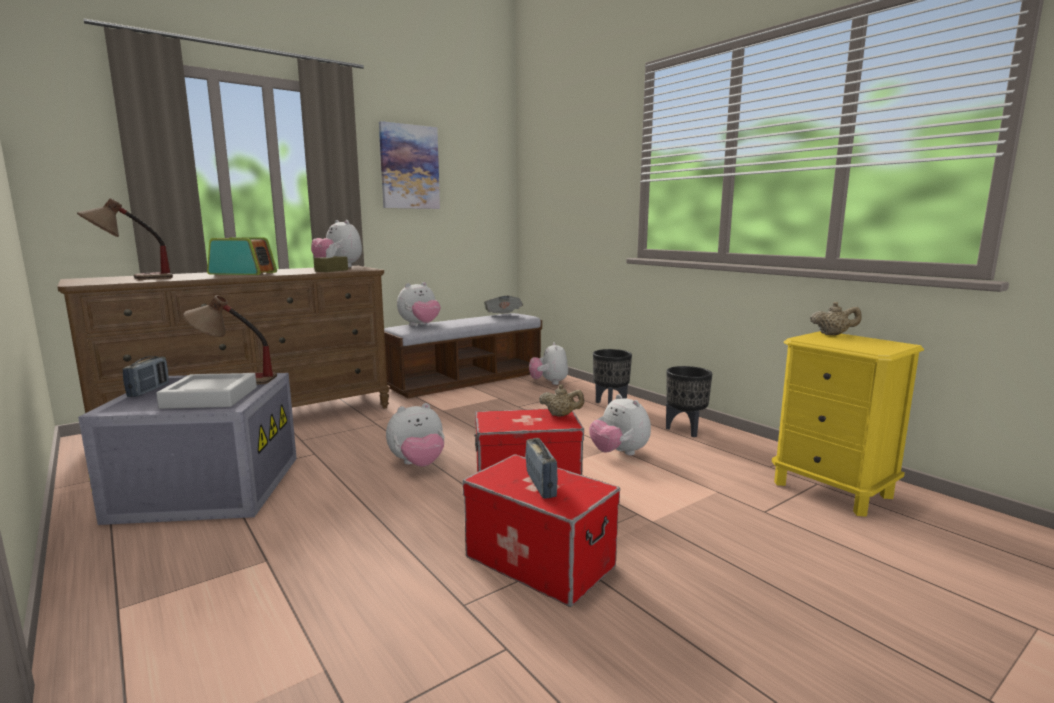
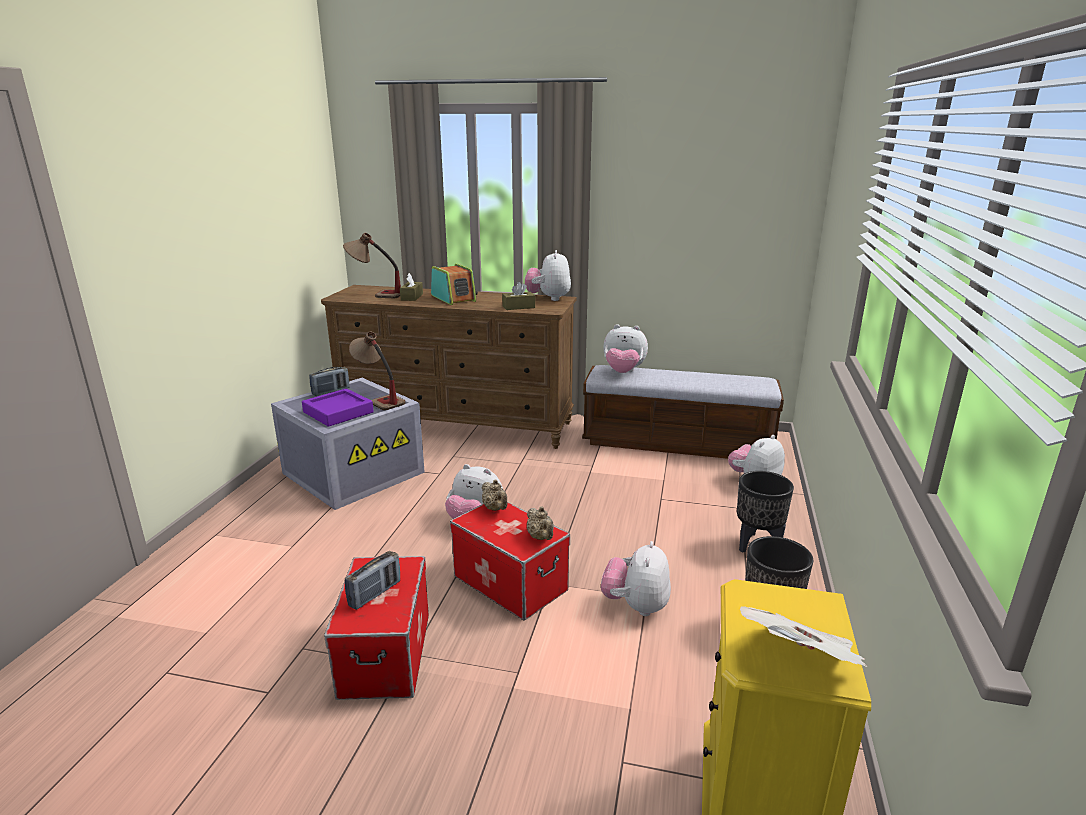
camera: 50 degrees right, 10 degrees up
(188, 276) = (412, 297): none -> brown tissue box
(210, 397) = (338, 412): grey tray -> purple tray
(409, 167) = (662, 187): picture -> none
(503, 316) = (736, 382): newspaper -> newspaper (801, 661)
(833, 334) = (820, 608): beige teapot -> beige teapot (495, 509)

